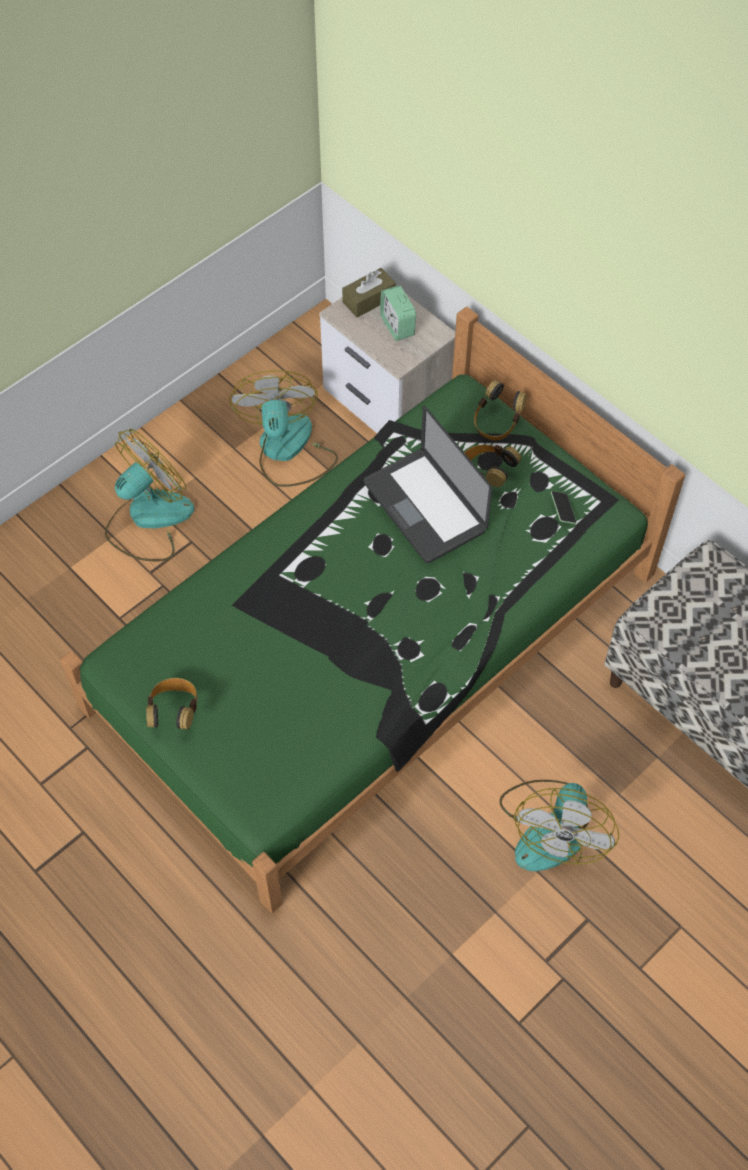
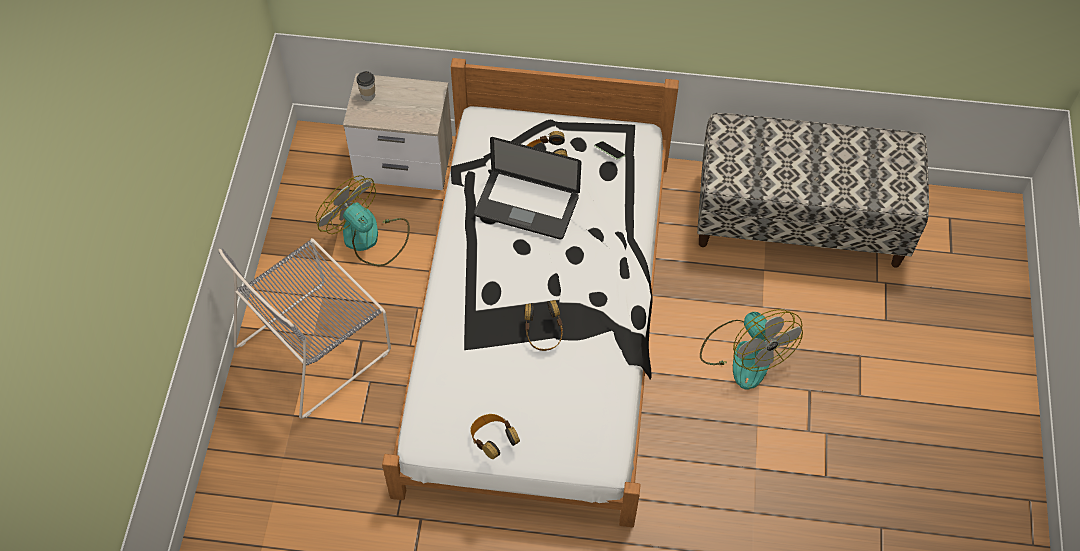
camera: 40 degrees left, 0 degrees up
(148, 519) = (317, 346): fan -> grey chair
(369, 299) = (368, 95): brown tissue box -> cup
(374, 639) = (538, 318): green bed -> white bed
(397, 326) = (404, 101): alarm clock -> none
(496, 423) = (520, 125): headphones -> headphones (543, 334)

